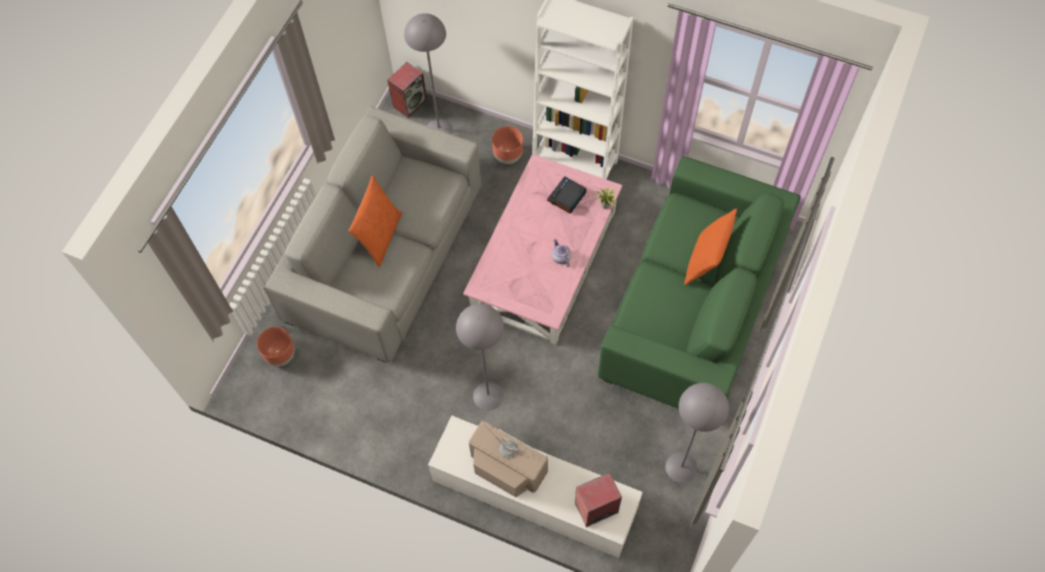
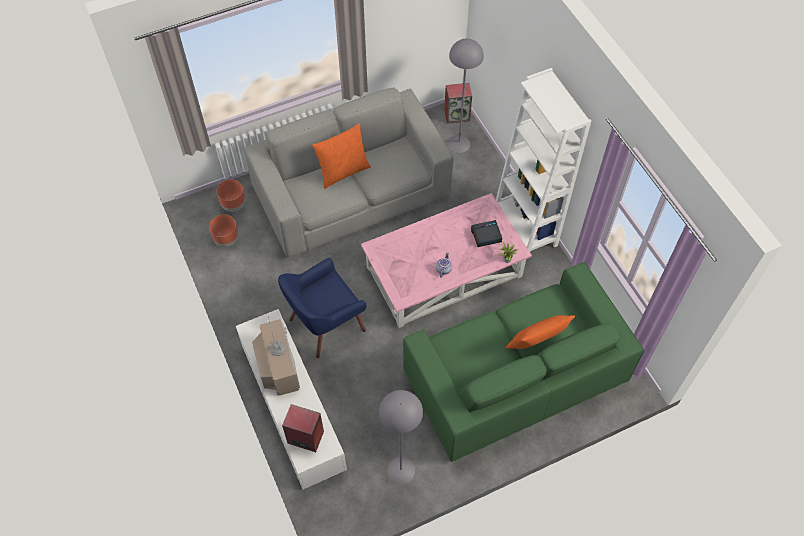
camera: 40 degrees right, 5 degrees down
(488, 396) = (325, 324): grey floor lamp -> blue armchair
(508, 156) = (487, 190): brown planter -> brown planter (227, 240)

